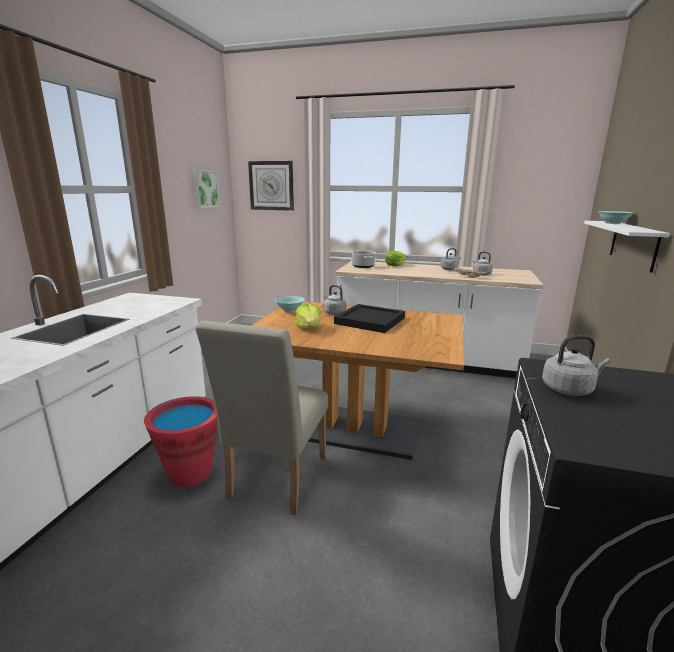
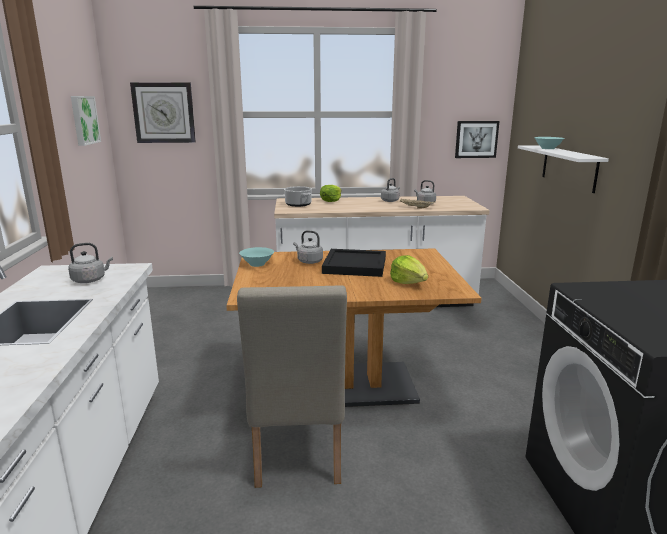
camera: 20 degrees left, 0 degrees up
(190, 473) = (193, 472): red bucket -> none
(309, 328) = (300, 281): lettuce -> lettuce (408, 282)
(551, 215) = (476, 139): none -> picture
(569, 389) = (612, 303): grey kettle -> grey kettle (90, 280)

